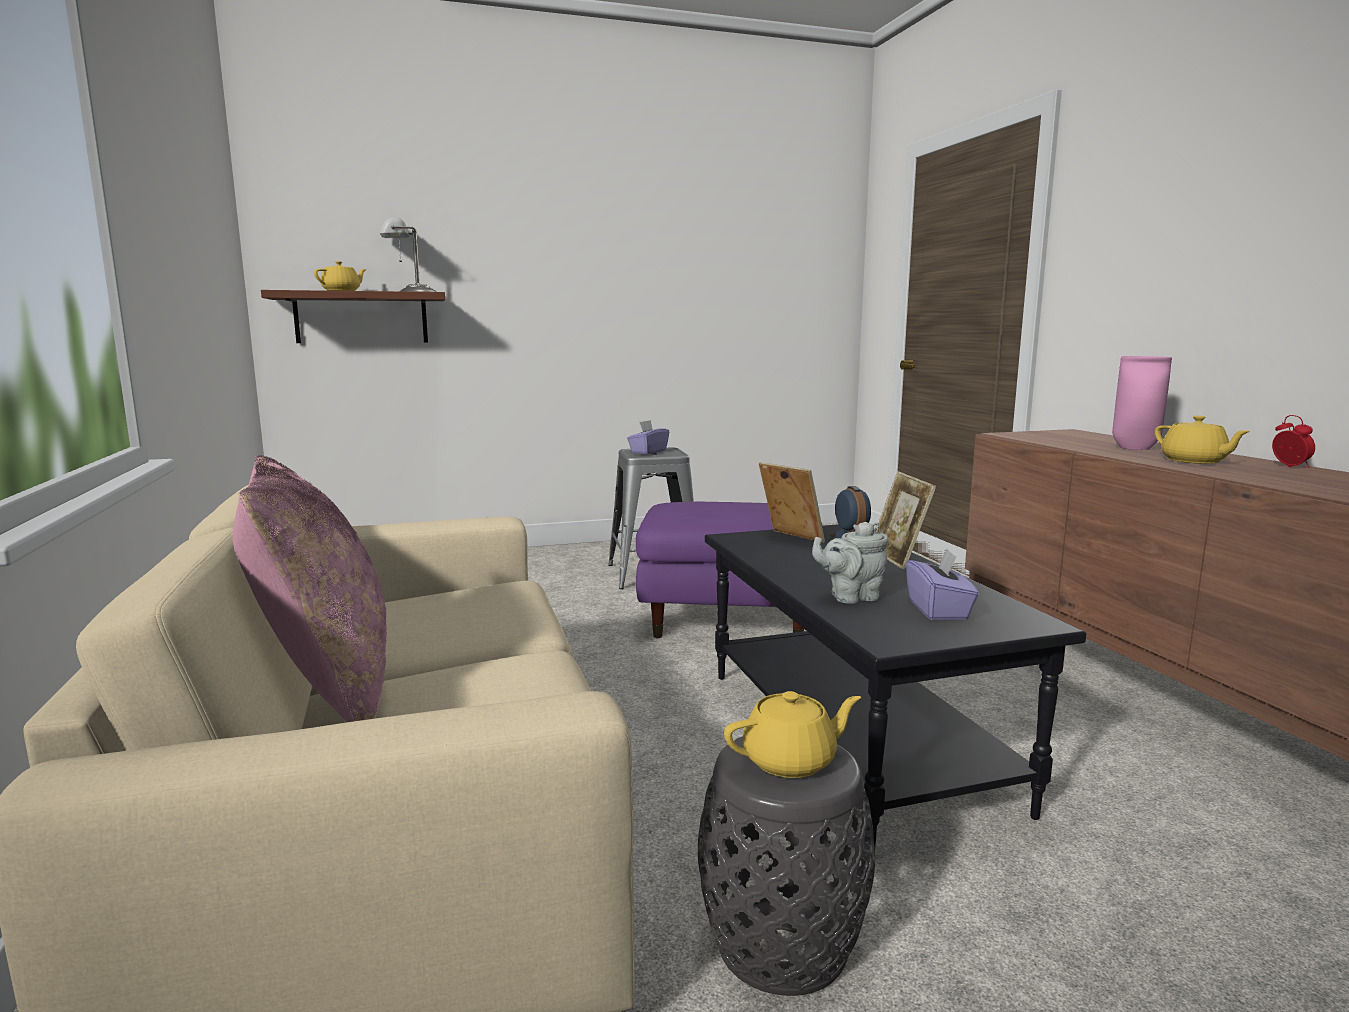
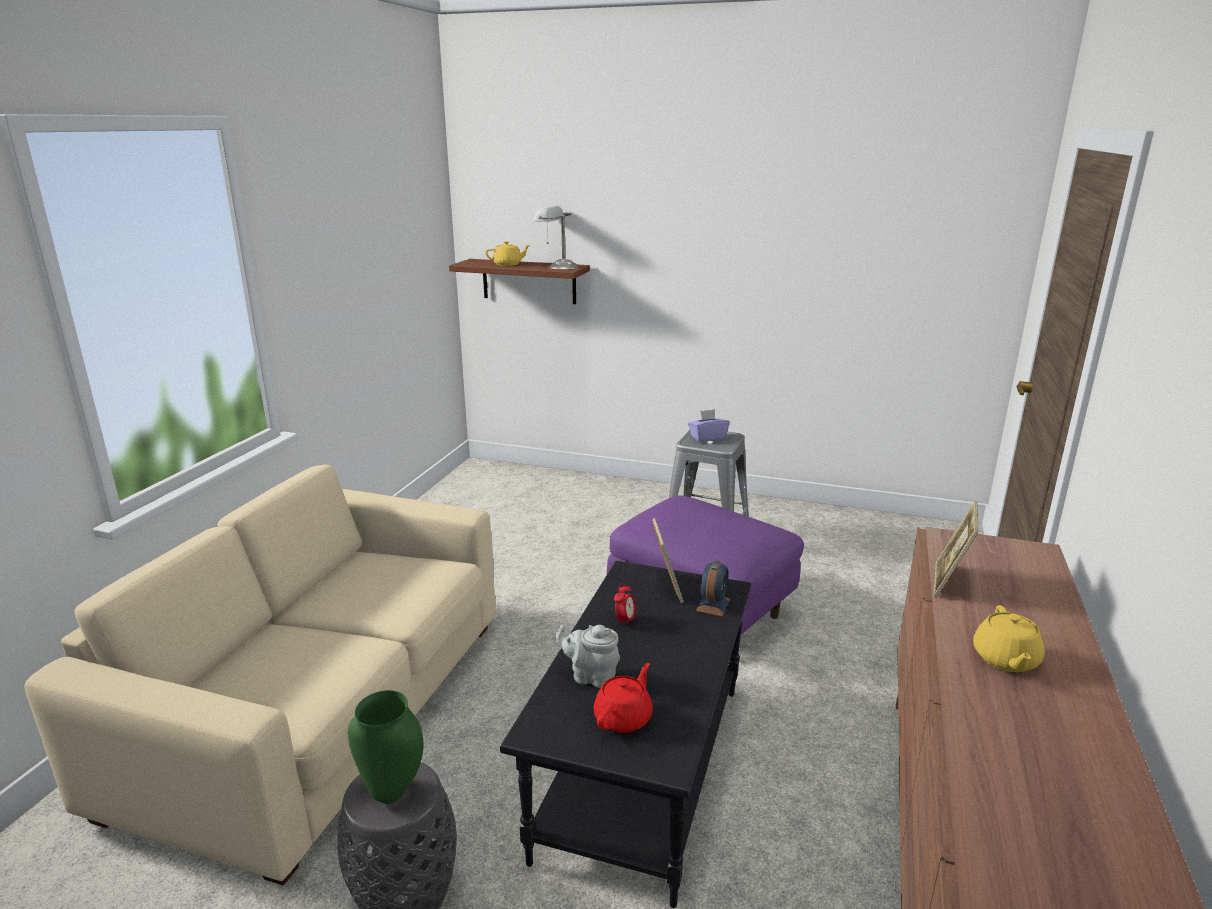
camera: 35 degrees right, 10 degrees up
(326, 689) = (272, 625): pink pillow -> none
(791, 761) = (393, 791): yellow teapot -> green vase
(898, 559) = (704, 645): picture frame -> picture frame (949, 583)
(939, 610) = (624, 718): purple tissue box -> red teapot
(1136, 448) = (1013, 611): pink vase -> none
(1290, 467) = (1091, 710): alarm clock -> alarm clock (625, 621)

